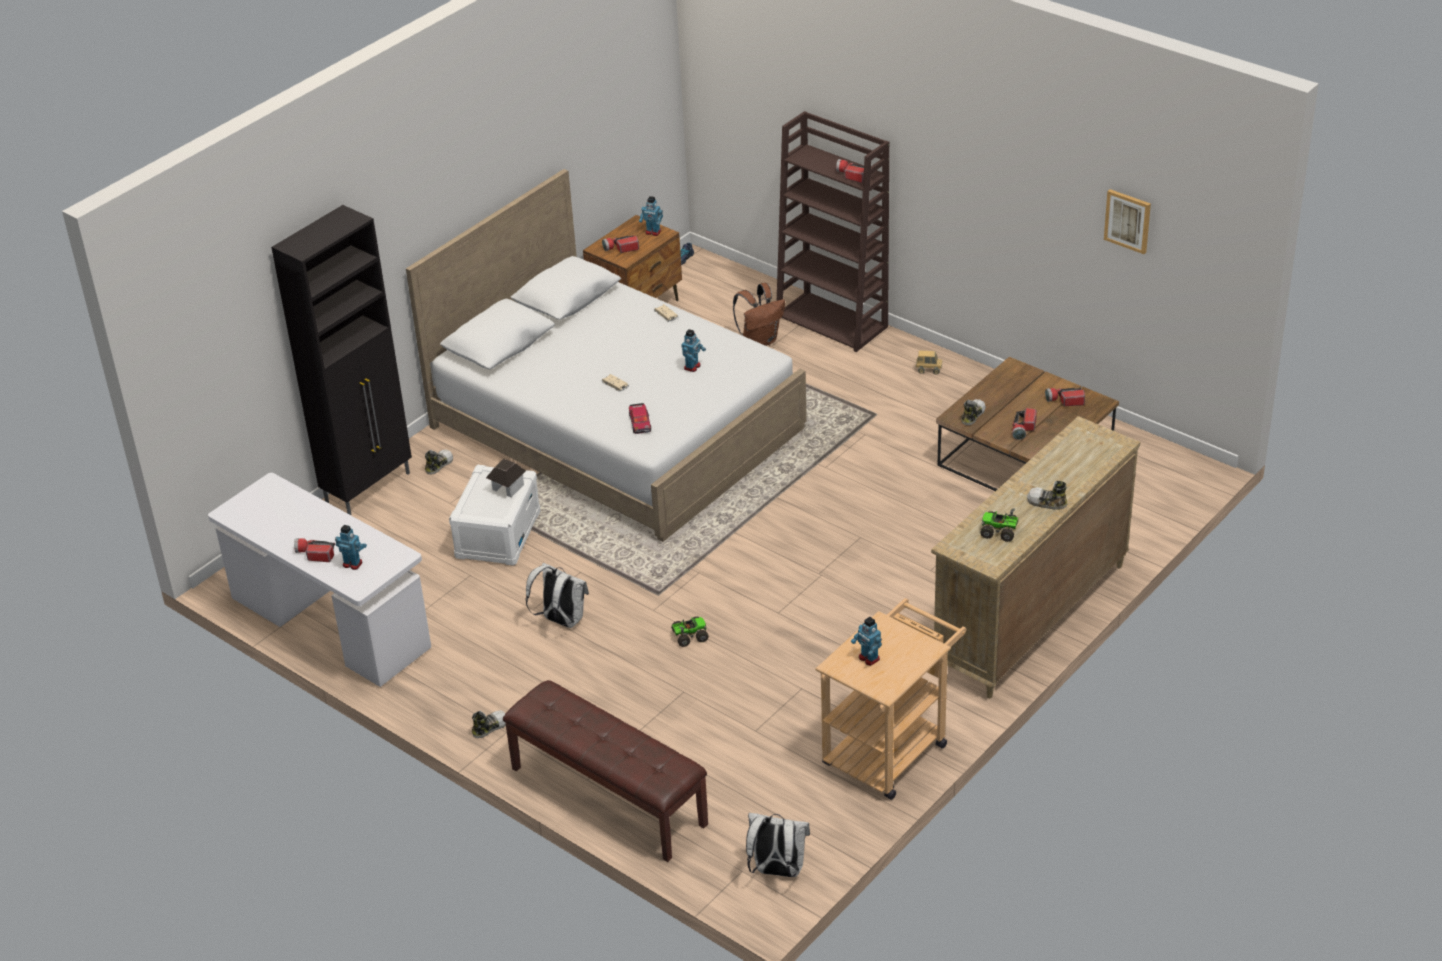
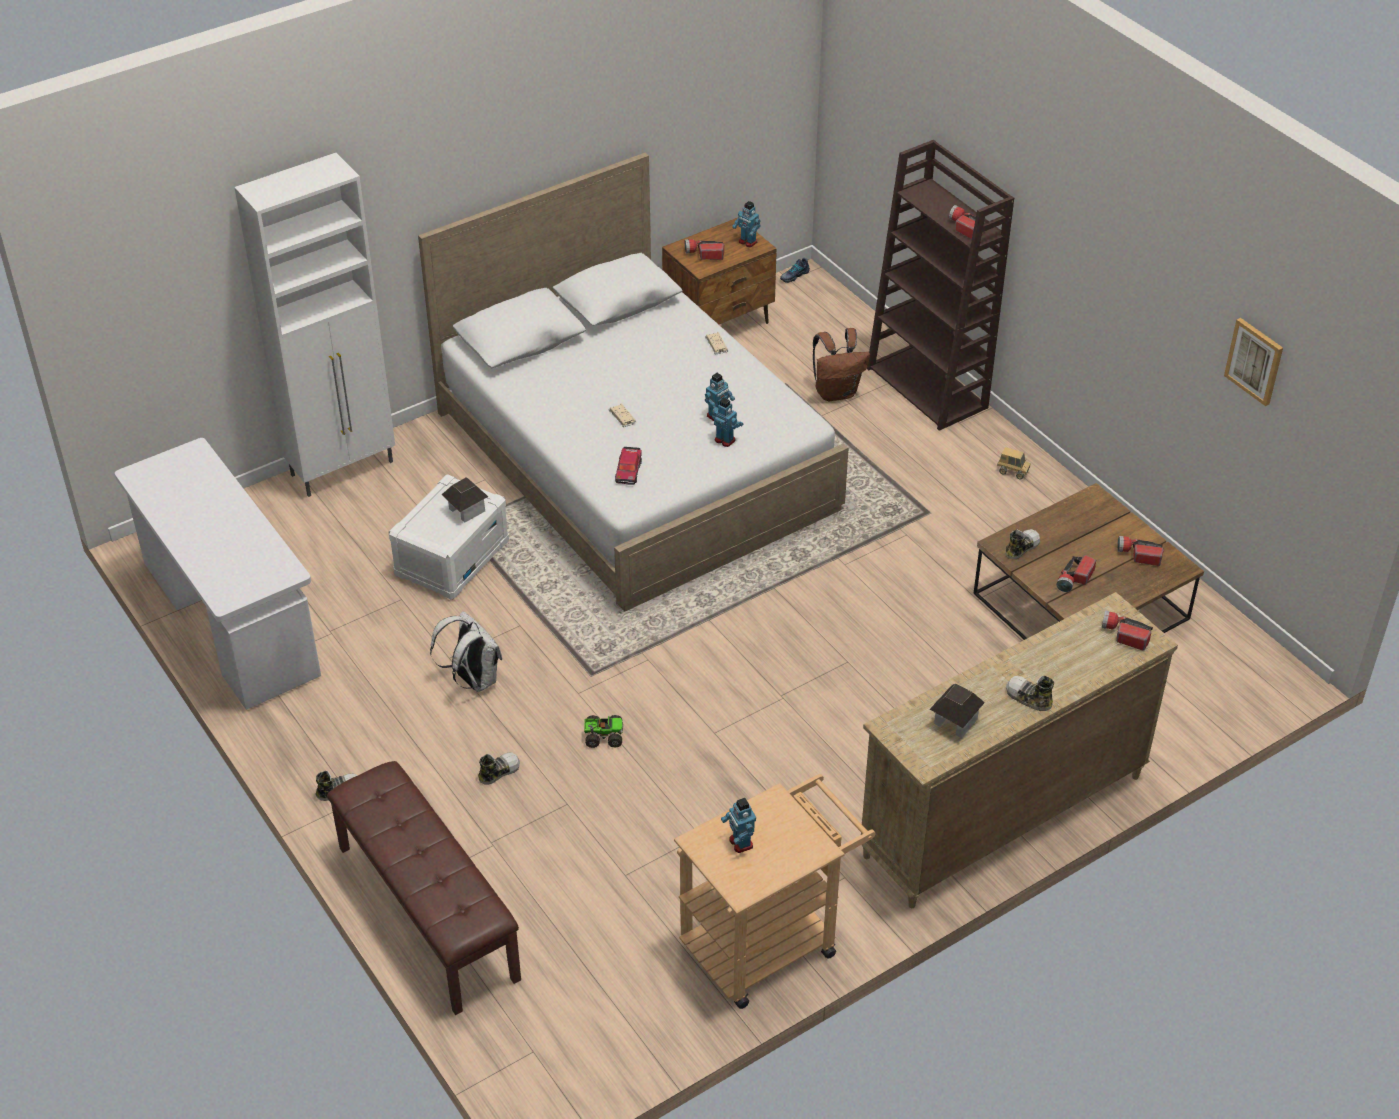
camera: 15 degrees right, 5 degrees up
(314, 554) = (199, 547): flashlight -> flashlight (1124, 635)
(353, 563) = (233, 569): toy robot -> toy robot (725, 440)
(369, 487) = (344, 468): black cabinet -> white cabinet
(438, 465) = (427, 459): shoe -> shoe (498, 771)
(777, 871) = (572, 1063): white backpack -> none
(999, 531) = (955, 722): toy truck -> toy house

